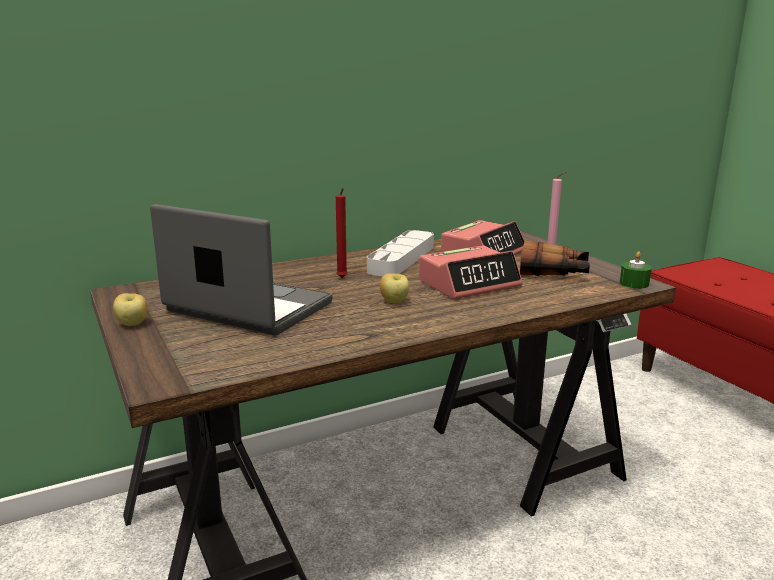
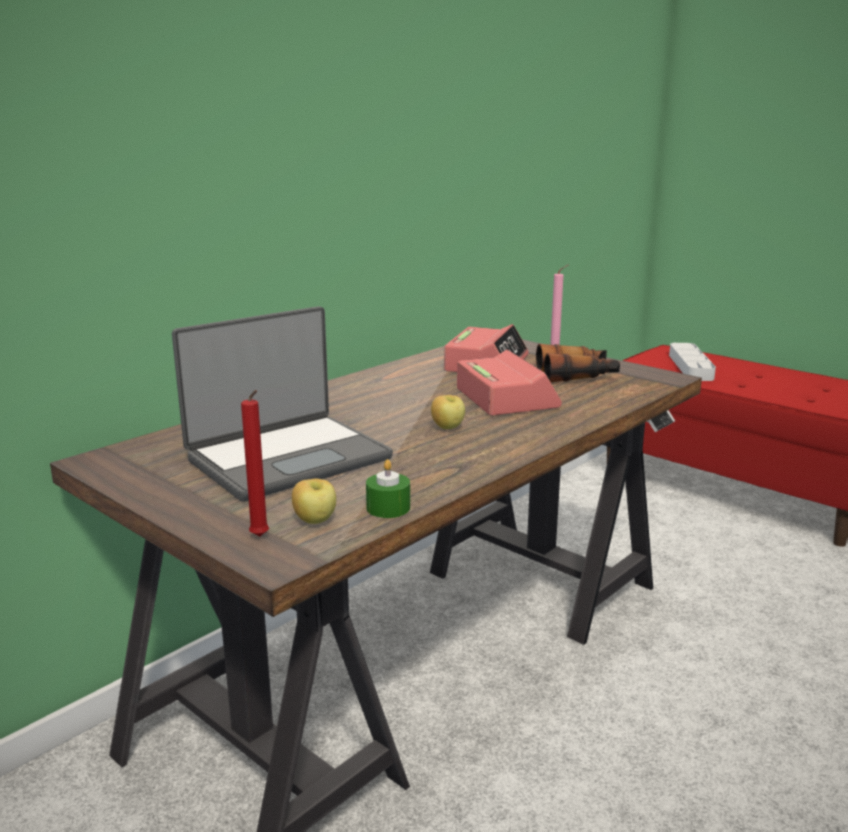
camera: 20 degrees left, 0 degrees up
(132, 324) = (163, 497): apple -> apple (315, 521)
(247, 308) = (287, 458): laptop -> laptop turned 135 degrees clockwise
(342, 278) = (362, 409): red candle -> red candle (260, 538)
(402, 259) = (405, 379): grey tray -> grey tray (690, 366)
(469, 284) = (506, 398): alarm clock -> alarm clock turned 60 degrees counterclockwise
(634, 283) = (662, 378): green candle -> green candle (388, 508)

